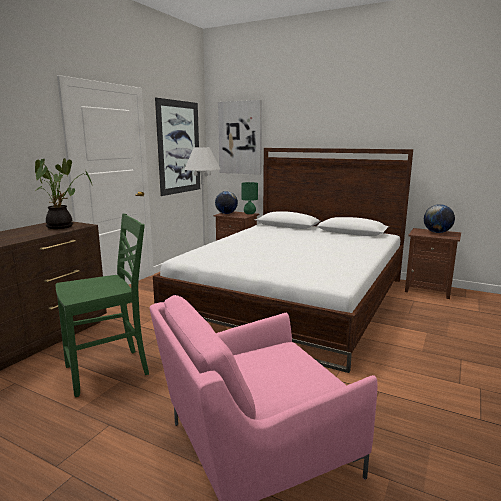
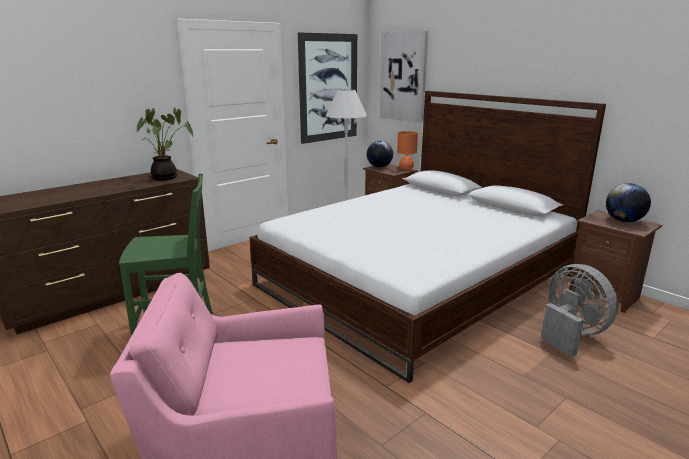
camera: 20 degrees right, 5 degrees up
(249, 213) = (406, 169): green table lamp -> orange table lamp
(428, 318) = (571, 334): none -> grey fan

